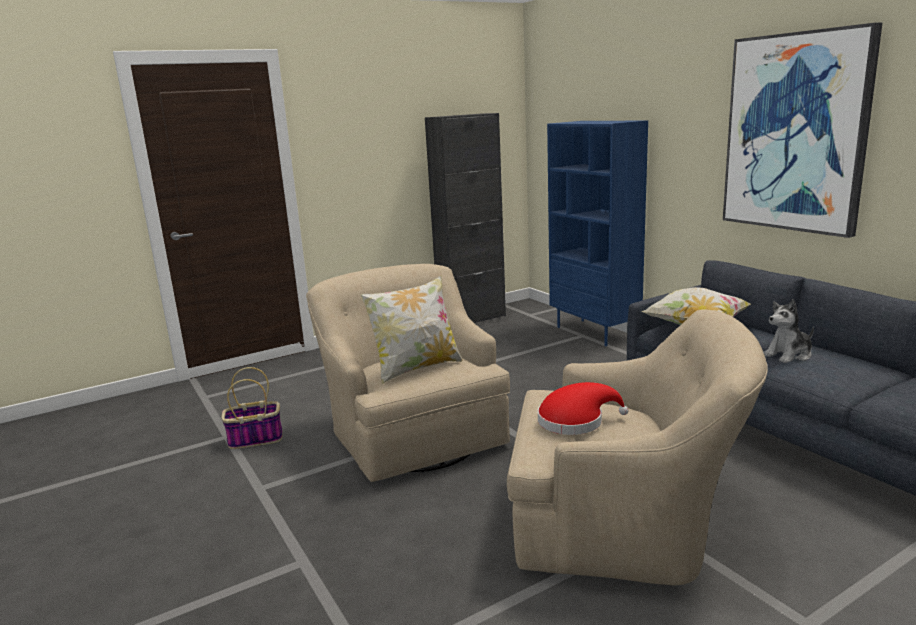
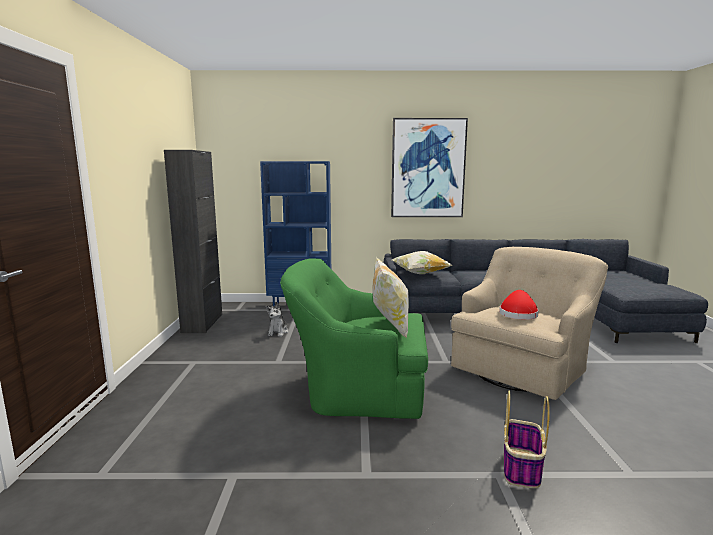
camera: 60 degrees left, 5 degrees down
(254, 439) = (265, 460): basket -> basket (522, 469)
(413, 433) = (356, 389): beige armchair -> green armchair
(789, 355) = (475, 273): plush toy -> plush toy (278, 332)

